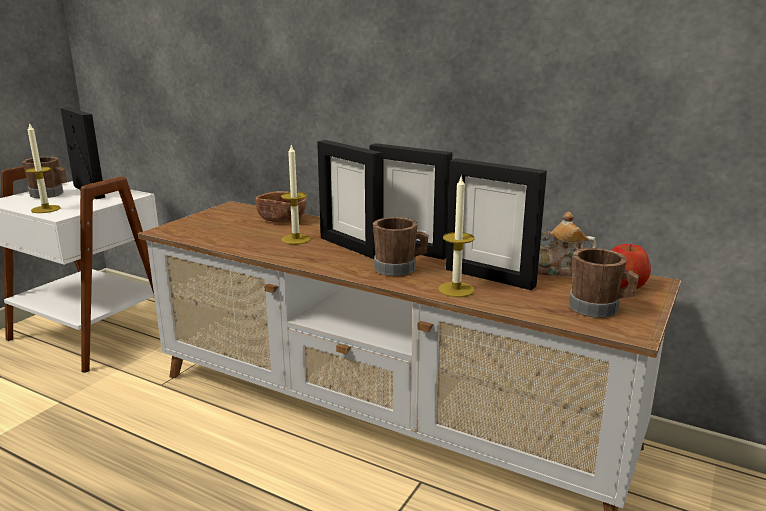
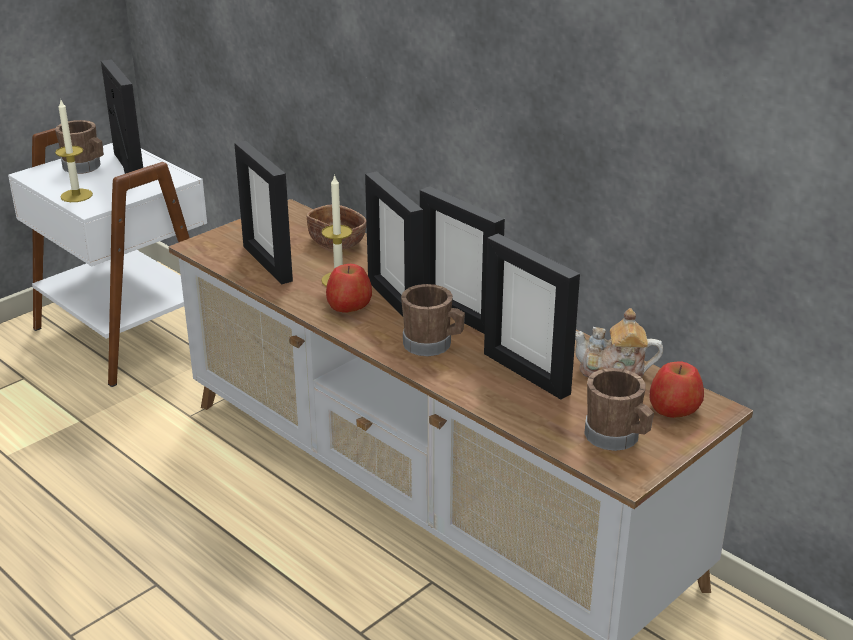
camera: 15 degrees right, 10 degrees up
(231, 235) = (269, 263): none -> picture frame
(313, 253) = (349, 306): none -> apple
(456, 289) = (476, 386): candle -> none

